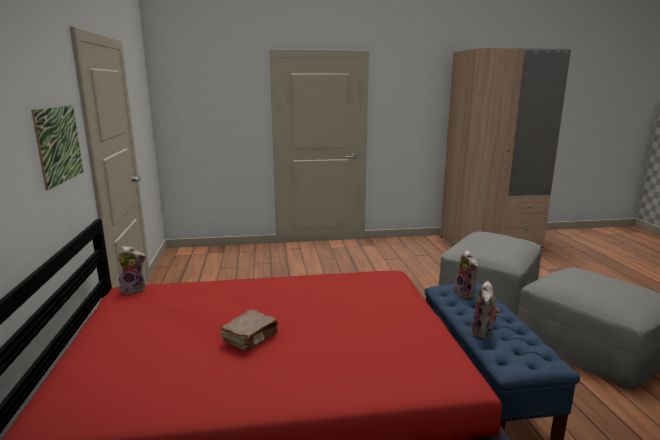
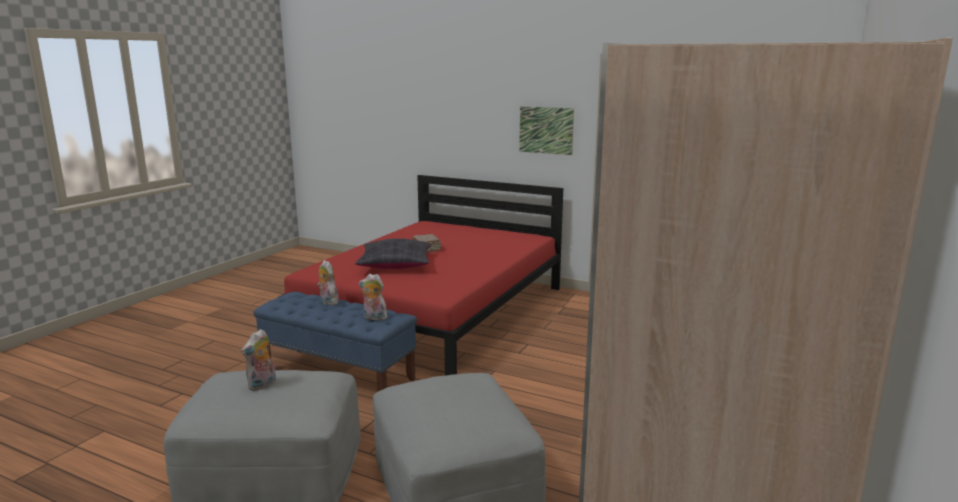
camera: 125 degrees right, 0 degrees up
(134, 290) = (536, 238): plush toy -> plush toy (262, 385)
(343, 332) = (395, 265): none -> black pillow

